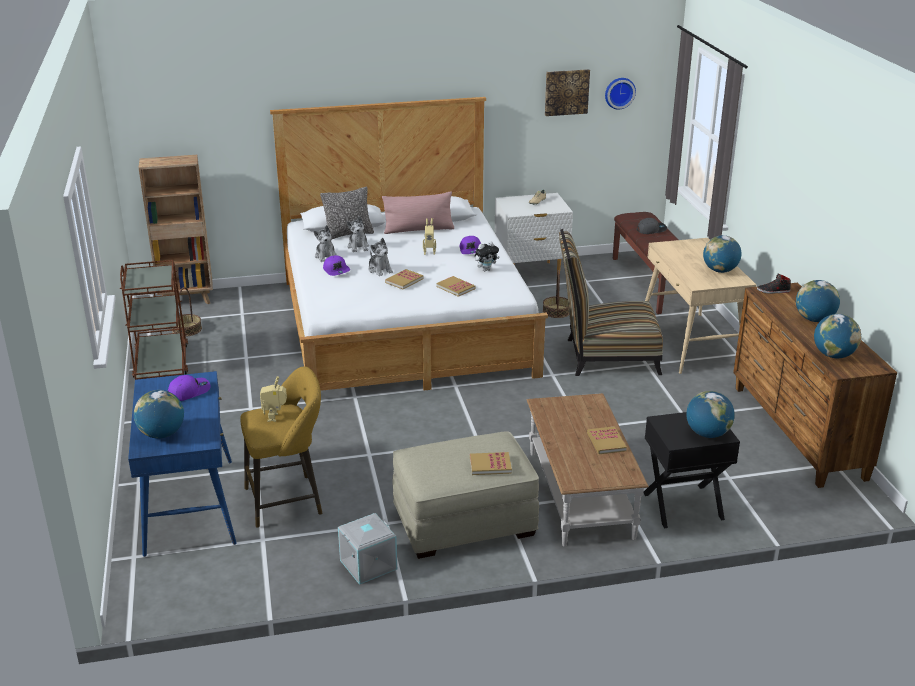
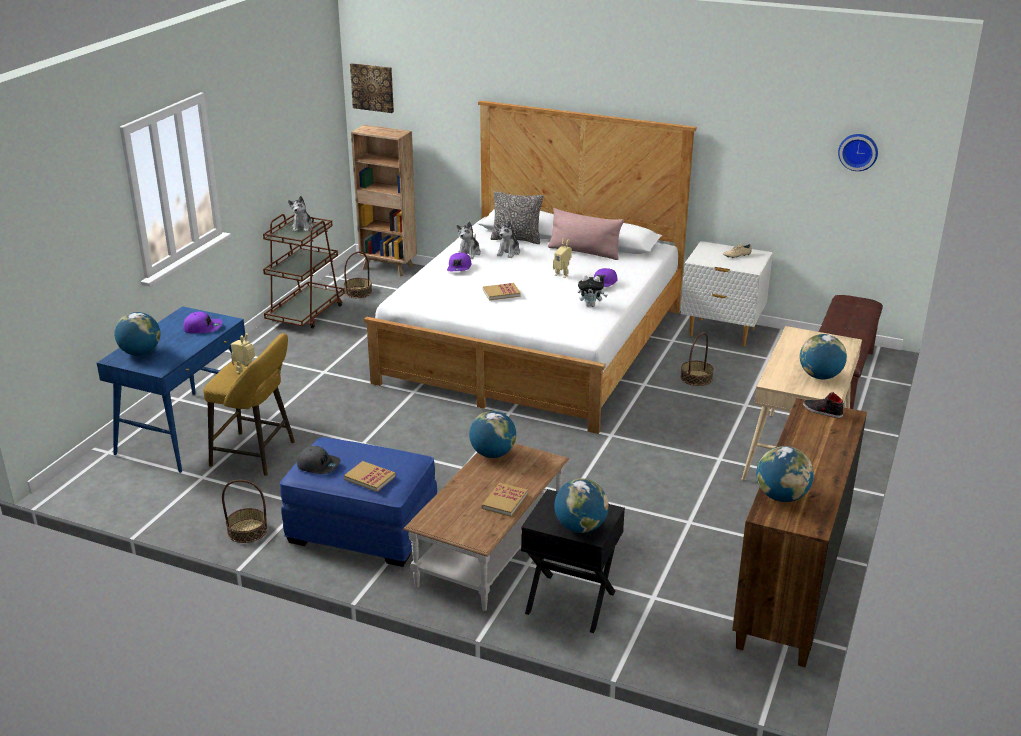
camera: 35 degrees right, 0 degrees up
(368, 565) = (247, 531): grey storage box -> basket
(380, 270) = (495, 277): plush toy -> plush toy (302, 227)
(455, 287) = (538, 313): book -> none
(463, 522) = (362, 530): beige ottoman -> blue ottoman
(566, 92) = (792, 139): picture -> picture (372, 87)
(605, 356) = (687, 437): chair -> none
(651, 229) = (850, 319): grey cap -> grey cap (318, 465)
(814, 319) = (821, 454): globe -> globe (492, 454)

